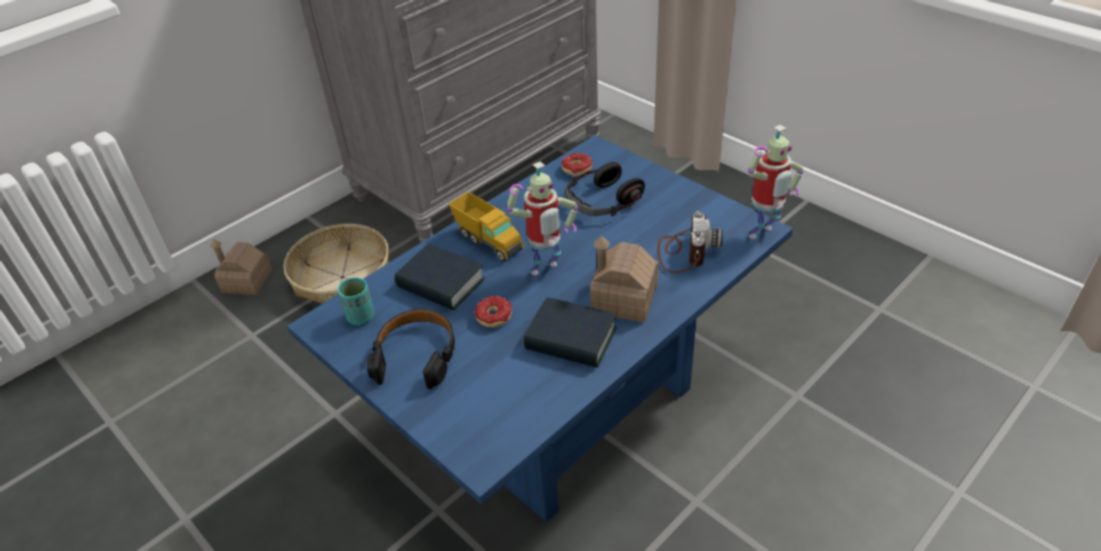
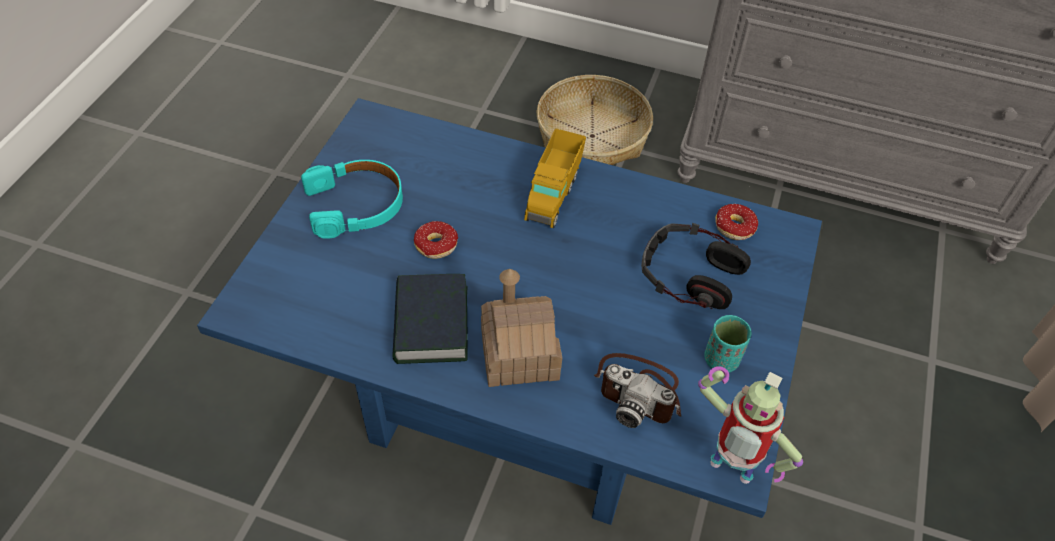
camera: 60 degrees right, 10 degrees up
(246, 281) = (545, 71): toy house -> none
(361, 317) = (390, 143): turquoise cup -> turquoise cup (721, 359)
(416, 355) = (356, 205): black headphones -> turquoise headphones
(441, 284) = (465, 182): book -> none
(545, 271) = (530, 263): toy robot -> none
(684, 251) = (639, 391): camera -> camera turned 45 degrees clockwise

